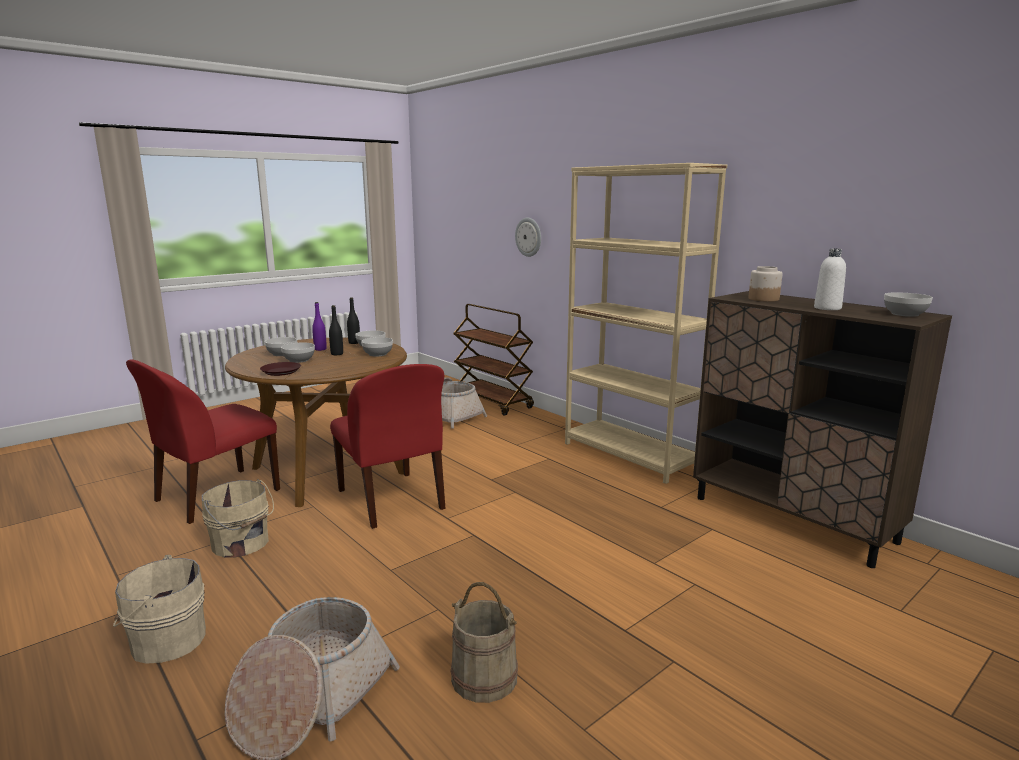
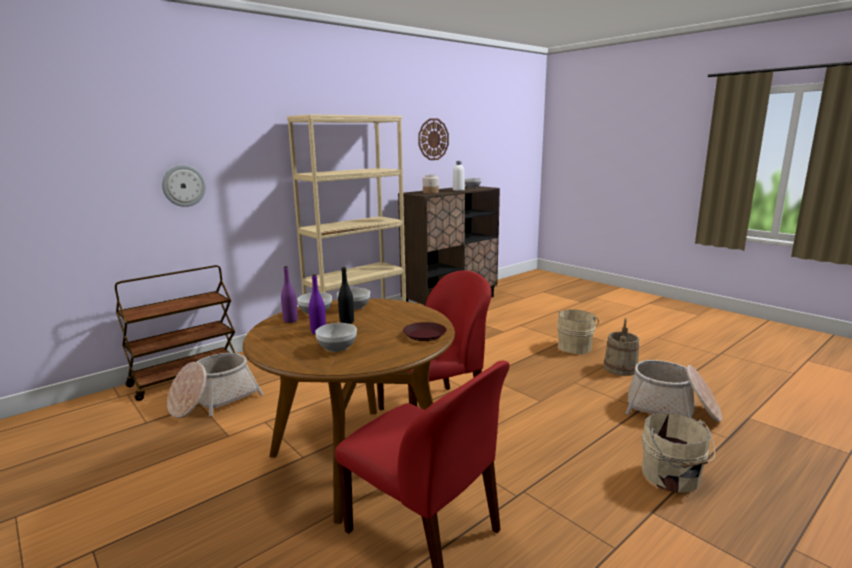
camera: 90 degrees left, 0 degrees up
(241, 544) = (529, 478): beige bucket -> beige bucket (575, 347)
(299, 360) = (372, 334): bowl -> none
(354, 343) = (290, 320): black bottle -> purple bottle
(857, 203) = (433, 139): none -> wall clock

